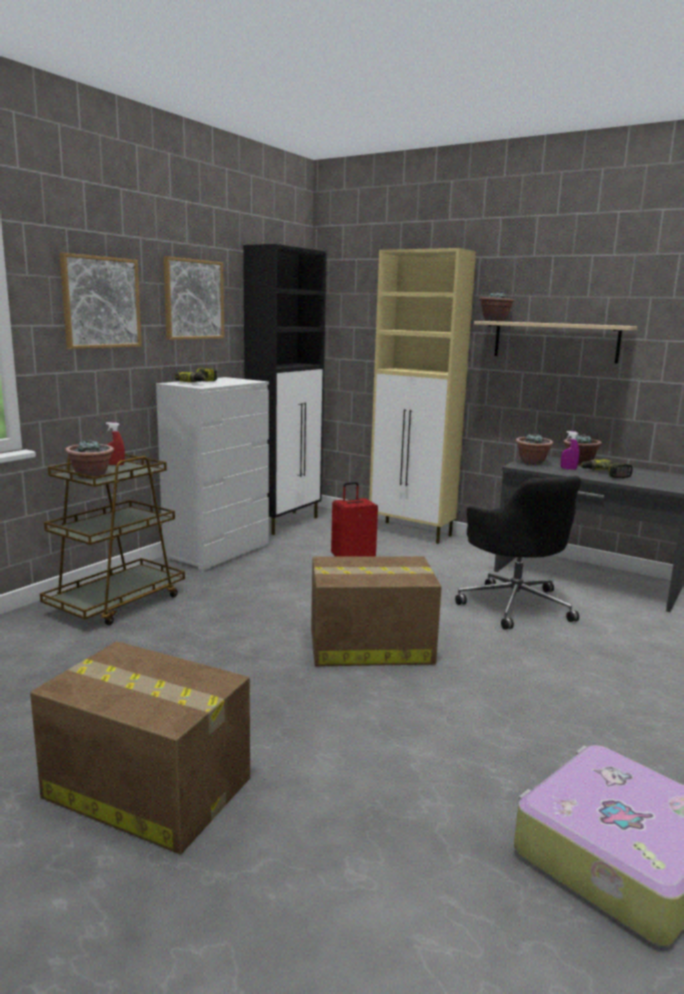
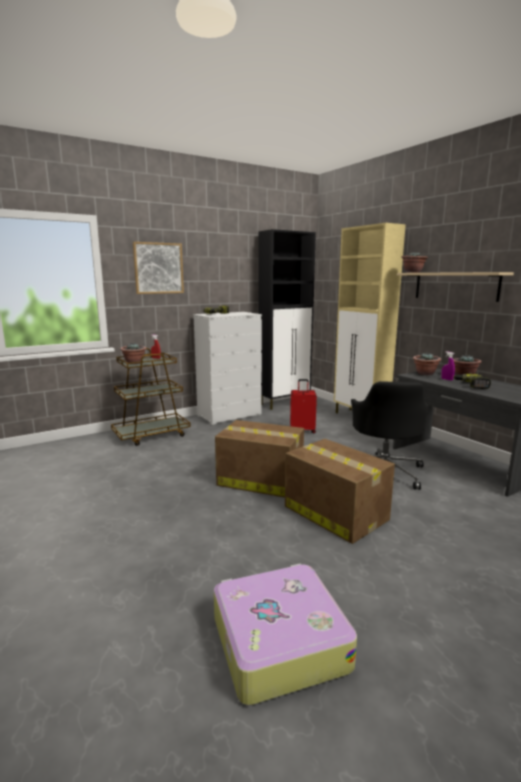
camera: 25 degrees right, 0 degrees up
(145, 787) = (71, 527): cardboard box -> cardboard box (334, 512)
(193, 299) = (222, 265): picture -> none

